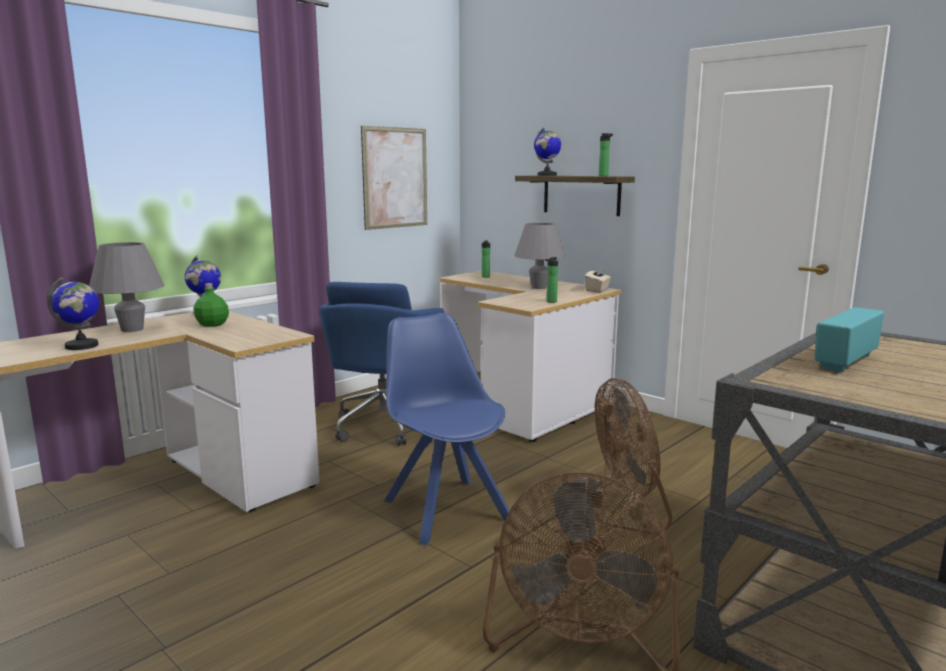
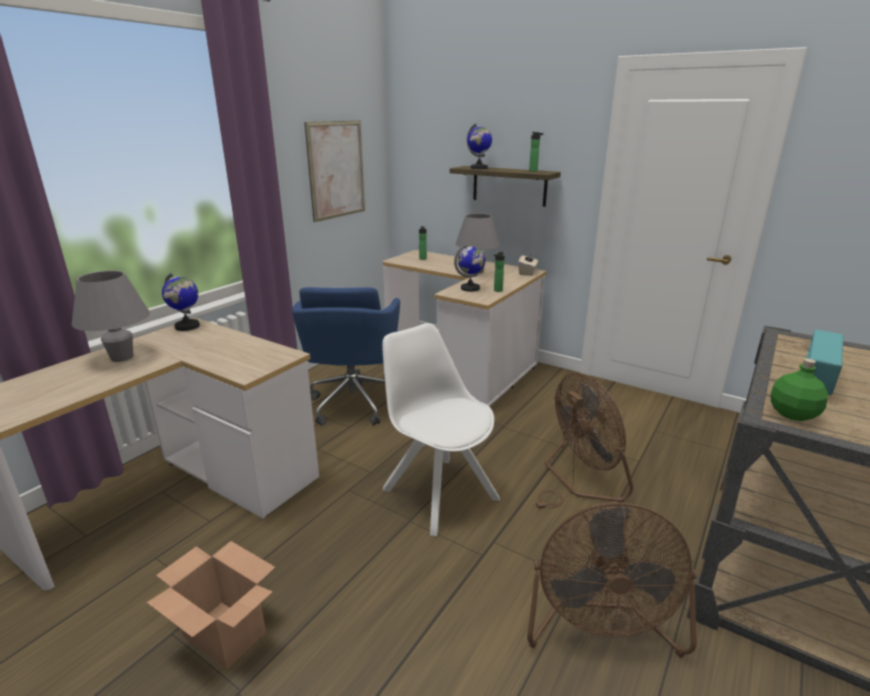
camera: 10 degrees left, 10 degrees up
(82, 346) = (80, 389): globe -> globe (470, 288)
(168, 601) = (223, 634): none -> cardboard box
(212, 324) = (201, 344): green bottle -> green bottle (793, 414)
(446, 508) = (438, 492): blue chair -> white chair

